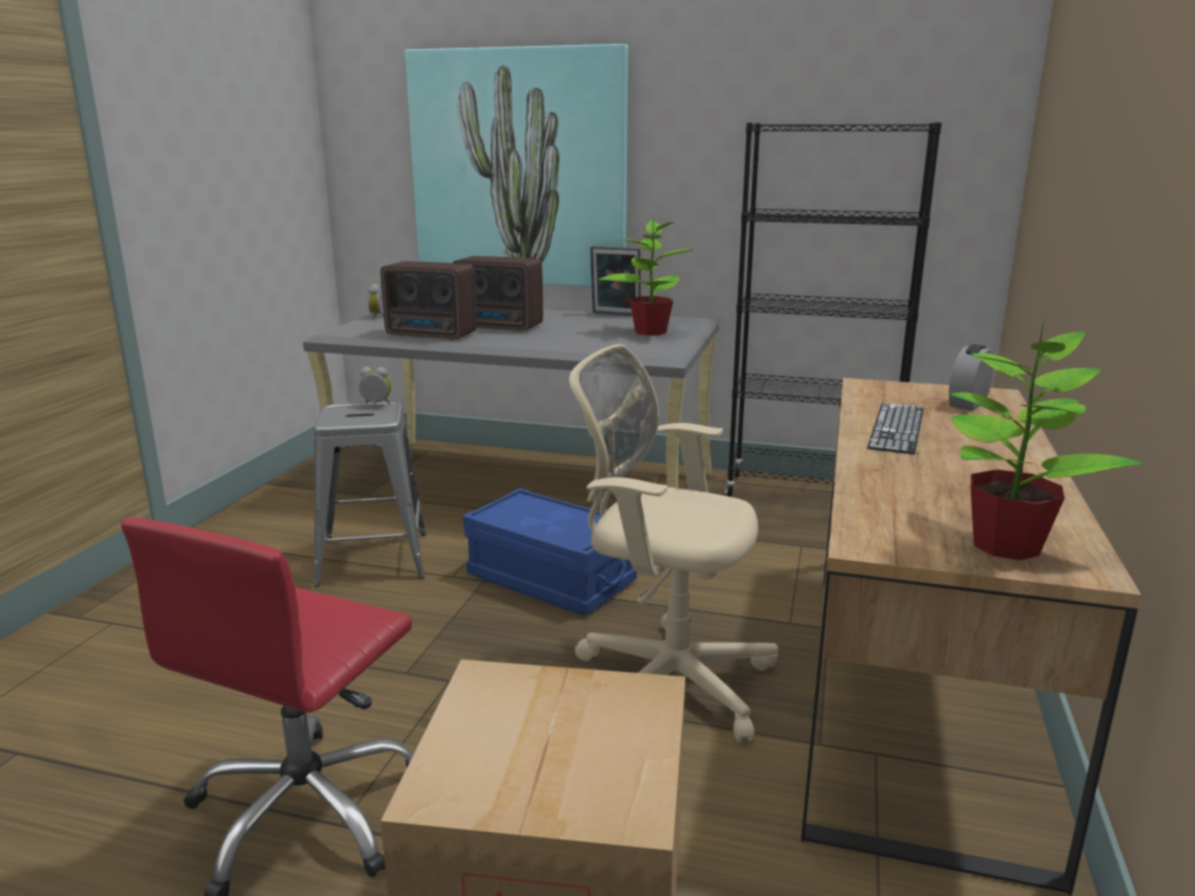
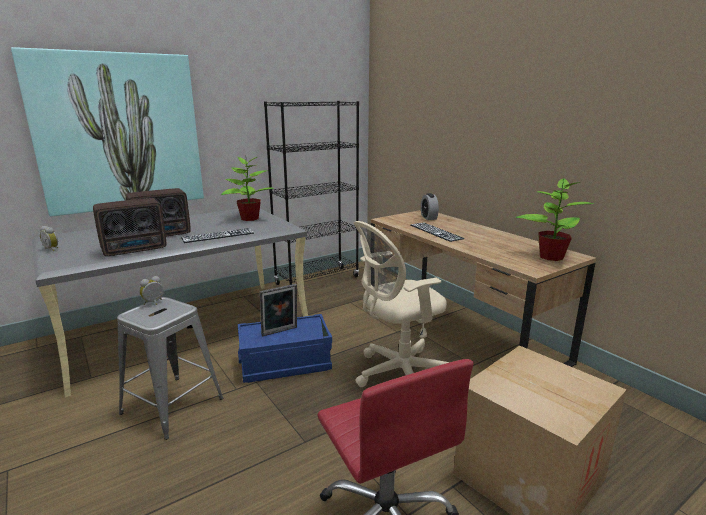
camera: 50 degrees left, 0 degrees up
(549, 342) = (218, 235): none -> keyboard
(615, 314) = (205, 214): picture frame -> picture frame (280, 332)

